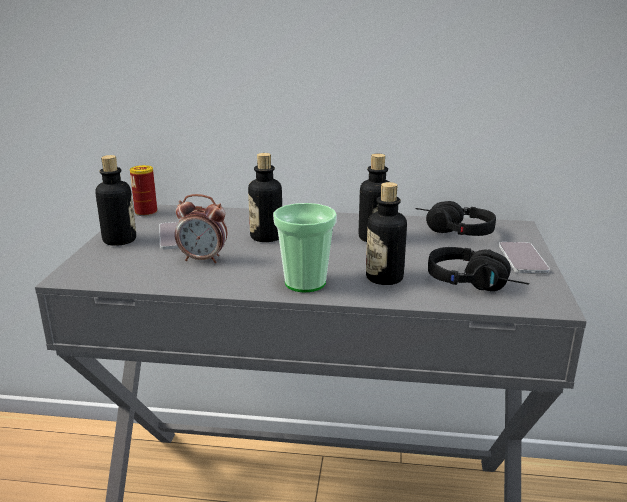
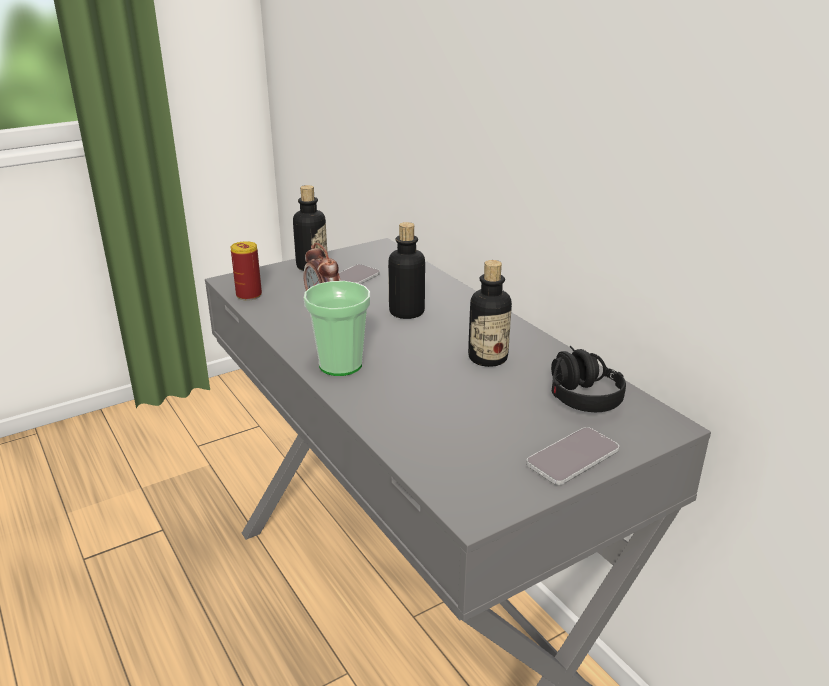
camera: 50 degrees right, 5 degrees up
(146, 212) = (376, 250): can -> can (249, 295)
(384, 278) = (403, 396): bottle -> none
(476, 284) = (461, 449): black headphones -> none

